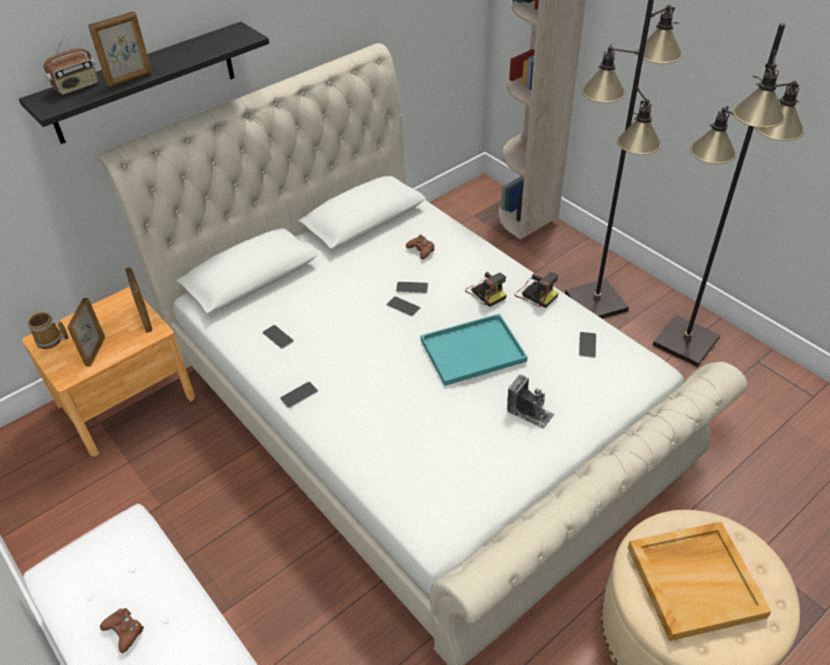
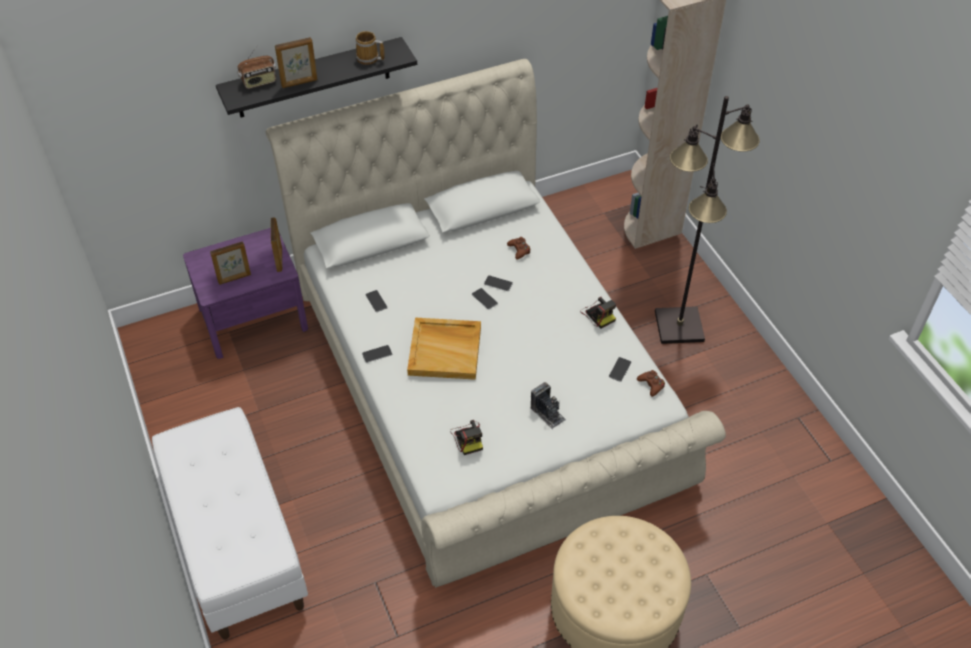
camera: 15 degrees right, 5 degrees up
(51, 340) = (204, 261): mug -> mug (369, 59)
(94, 351) = (234, 278): picture frame -> picture frame turned 135 degrees counterclockwise
(124, 631) = (210, 492): brown game controller -> brown game controller (651, 385)
(126, 401) = (253, 318): brown nightstand -> purple nightstand
(474, 349) = (526, 350): turquoise tray -> none
(486, 292) = (557, 303): camera -> camera (468, 438)
(684, 342) = (741, 383): black floor lamp -> none
(695, 580) = (615, 568): beige tray -> beige tray (445, 350)

